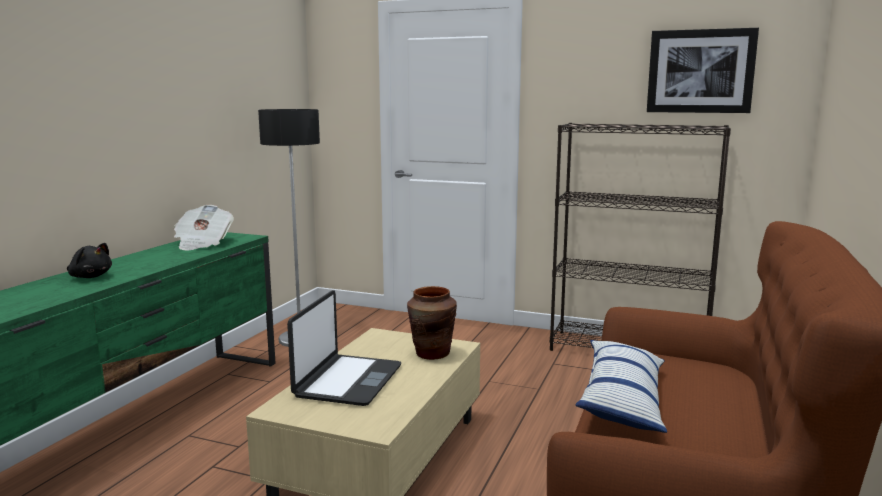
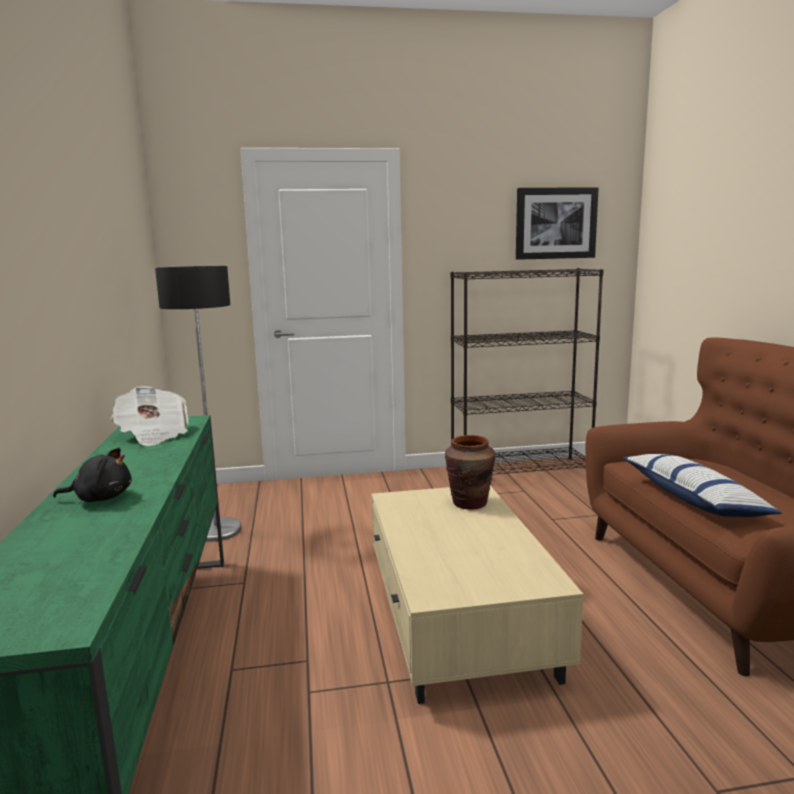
camera: 30 degrees left, 0 degrees up
(347, 381) = (443, 548): laptop -> none

